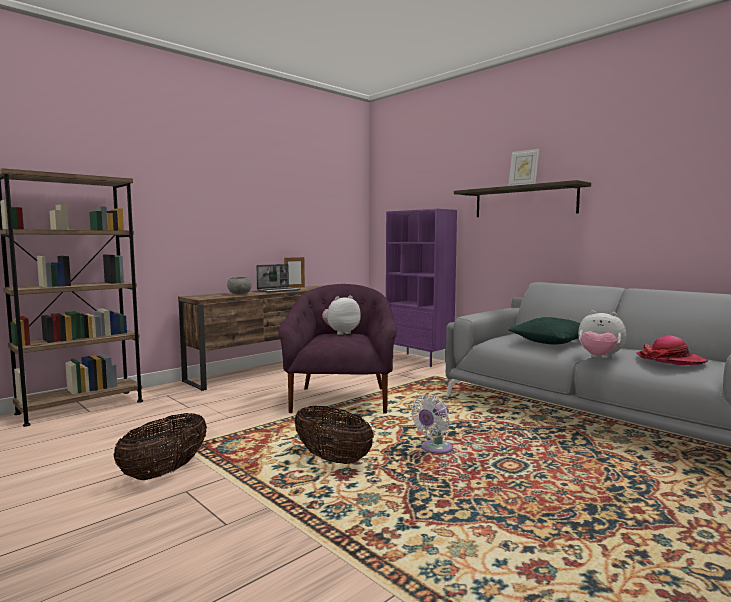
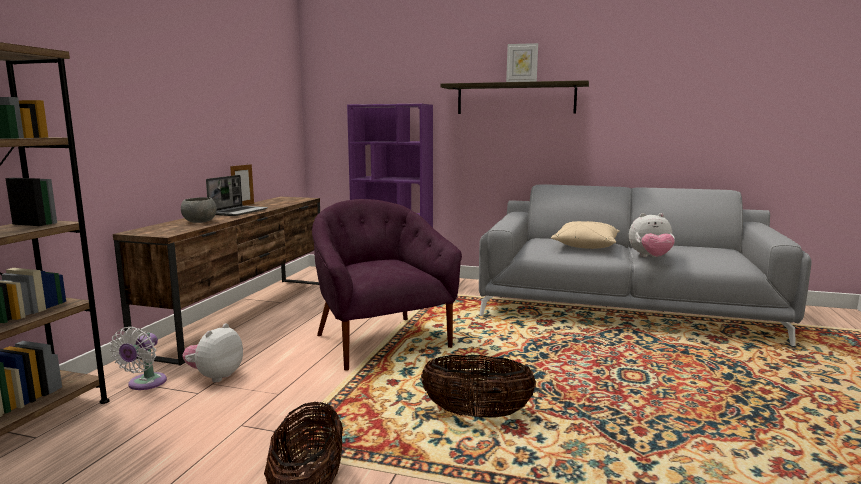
camera: 30 degrees left, 5 degrees up
(341, 333) = (373, 261): plush toy -> plush toy (215, 377)
(434, 449) = (552, 376): white fan -> white fan (144, 384)
(551, 341) = (585, 245): green pillow -> beige pillow
(670, 360) = (704, 252): hat -> none

